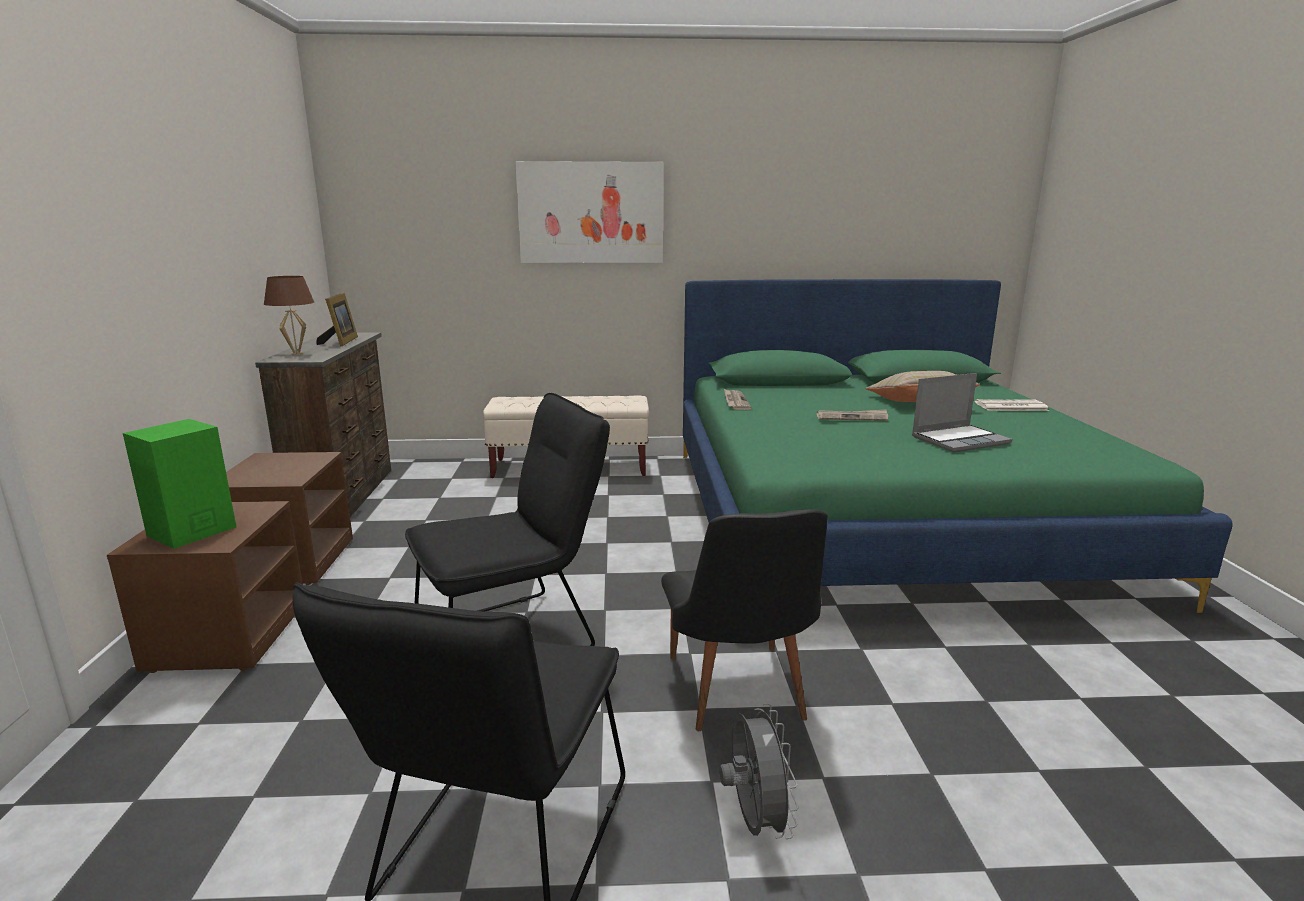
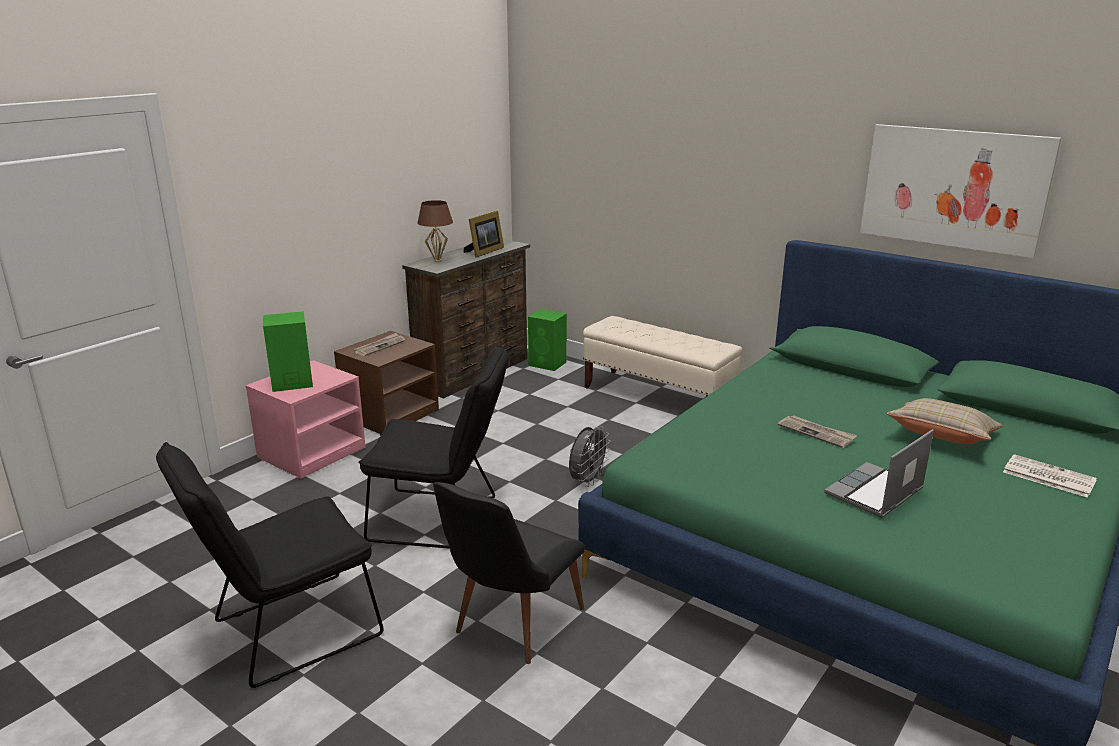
camera: 40 degrees right, 5 degrees up
(227, 635) = (312, 452): brown nightstand -> pink nightstand
(422, 469) = (548, 364): none -> green speaker
(591, 213) = (712, 158): picture -> picture (953, 188)
(735, 401) = (751, 381): newspaper -> newspaper (380, 346)
(754, 821) = (411, 696): grey fan -> grey fan (587, 481)
(960, 440) = (874, 493): laptop -> laptop turned 120 degrees clockwise

